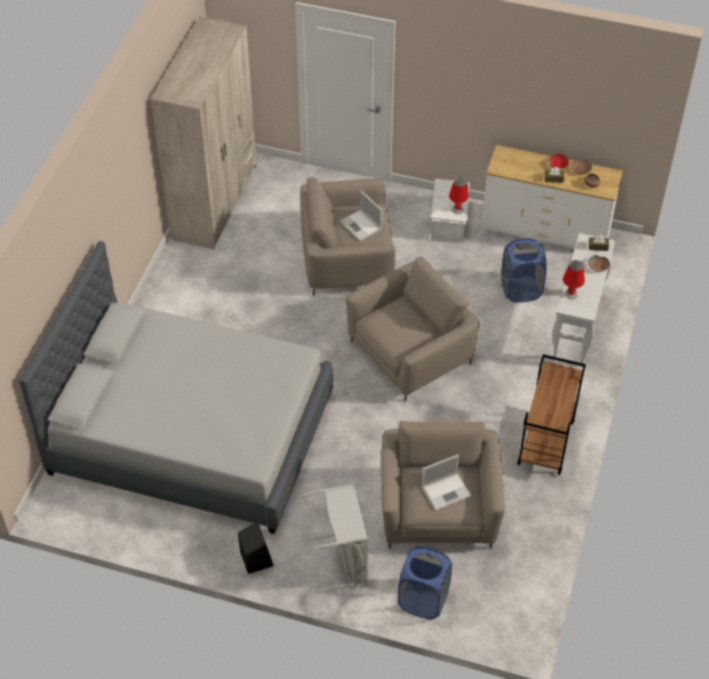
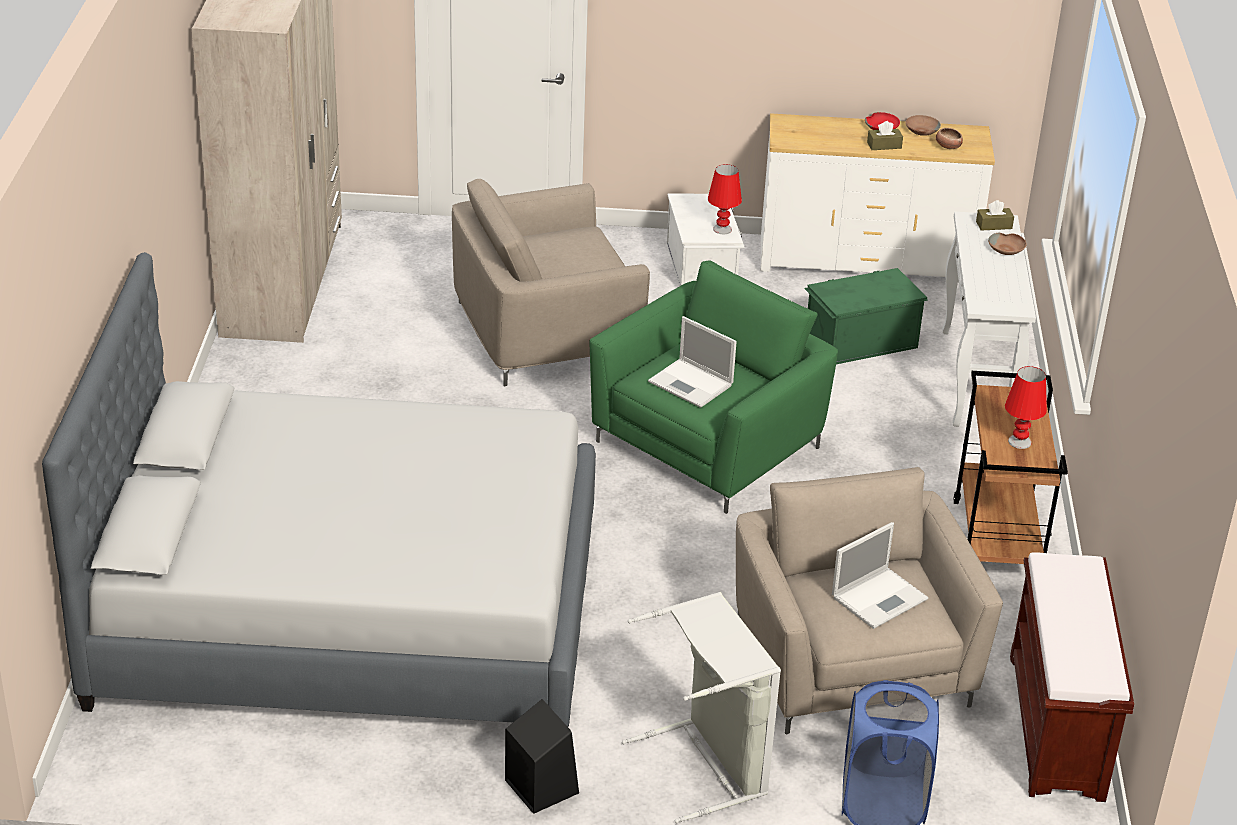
camera: 15 degrees left, 15 degrees down
(361, 225) = (573, 255): laptop -> laptop (692, 384)
(411, 352) = (709, 444): beige armchair -> green armchair
(520, 290) = (859, 340): blue laundry basket -> green storage box
(532, 569) = (1057, 728): none -> brown bench
(571, 294) = (980, 288): red table lamp -> red table lamp (1020, 442)

